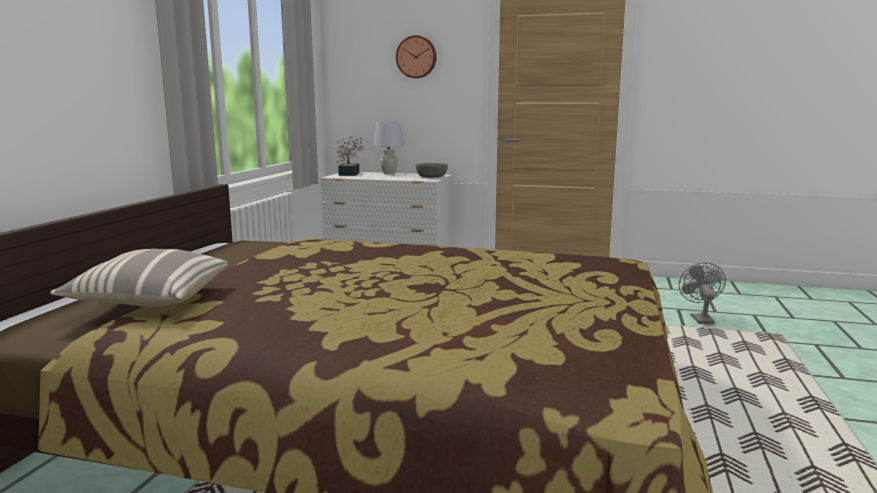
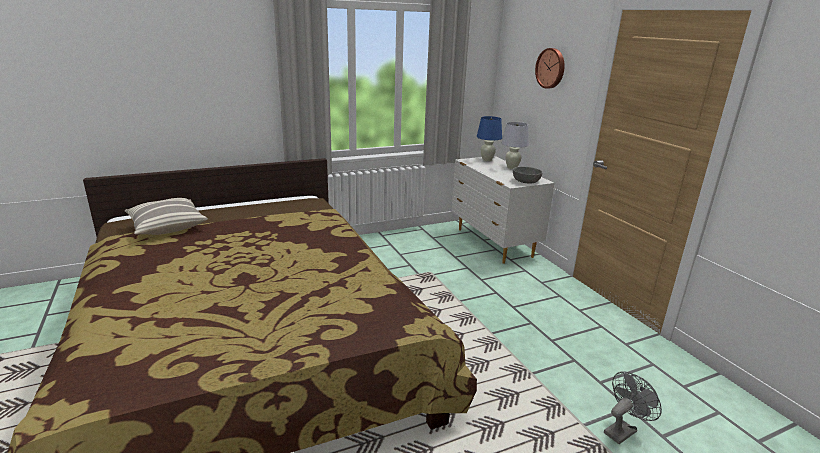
camera: 50 degrees right, 10 degrees up
(350, 173) = (487, 160): potted plant -> blue table lamp

